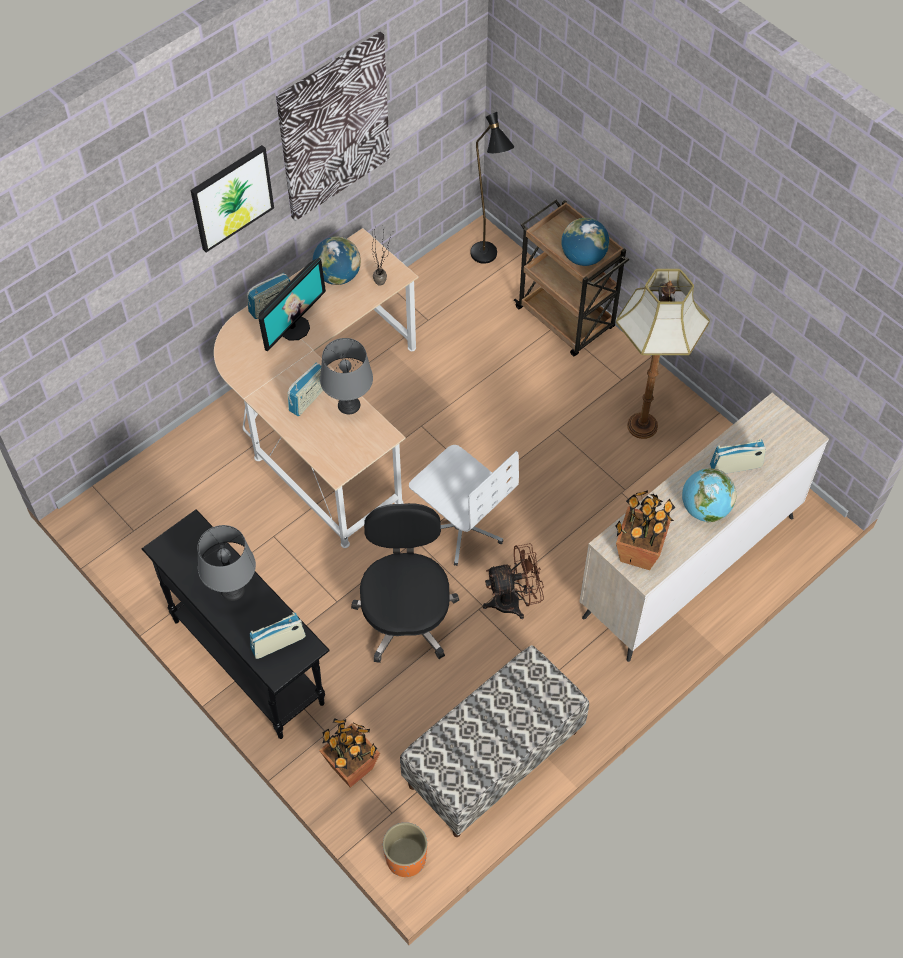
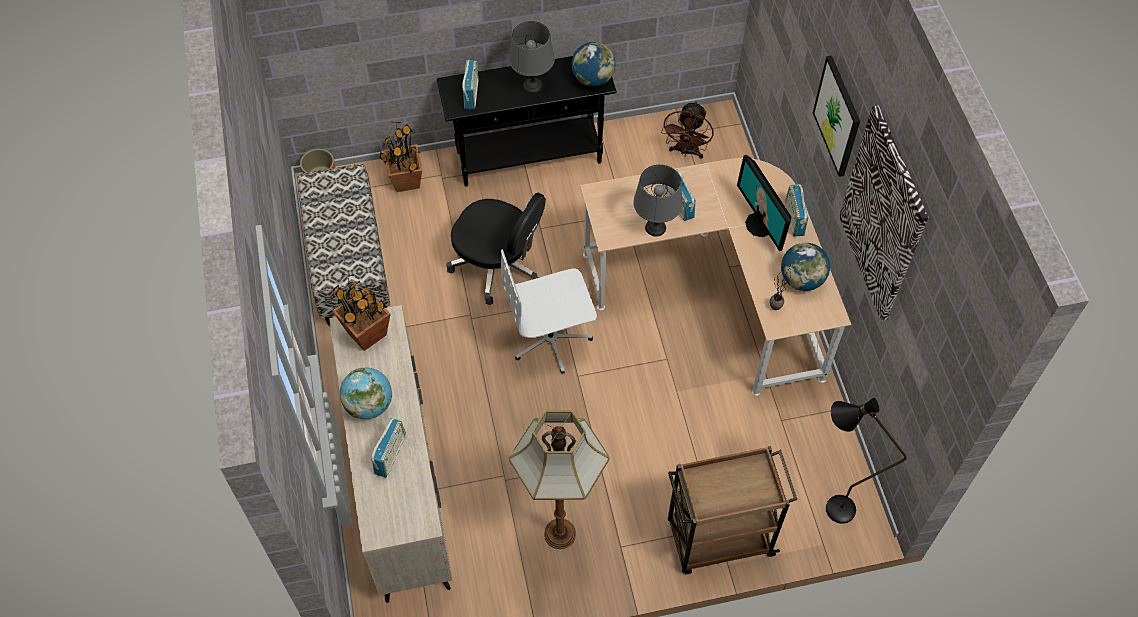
camera: 120 degrees right, 0 degrees up
(514, 601) = (460, 341): brown fan -> brown fan (686, 152)
(583, 257) = (710, 486): globe -> globe (593, 79)

